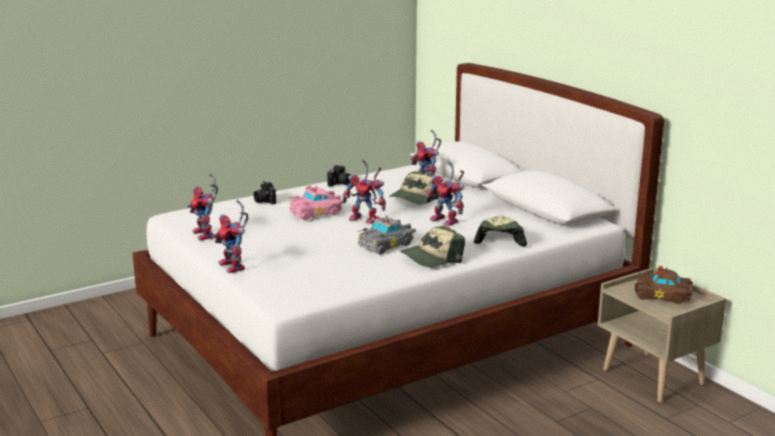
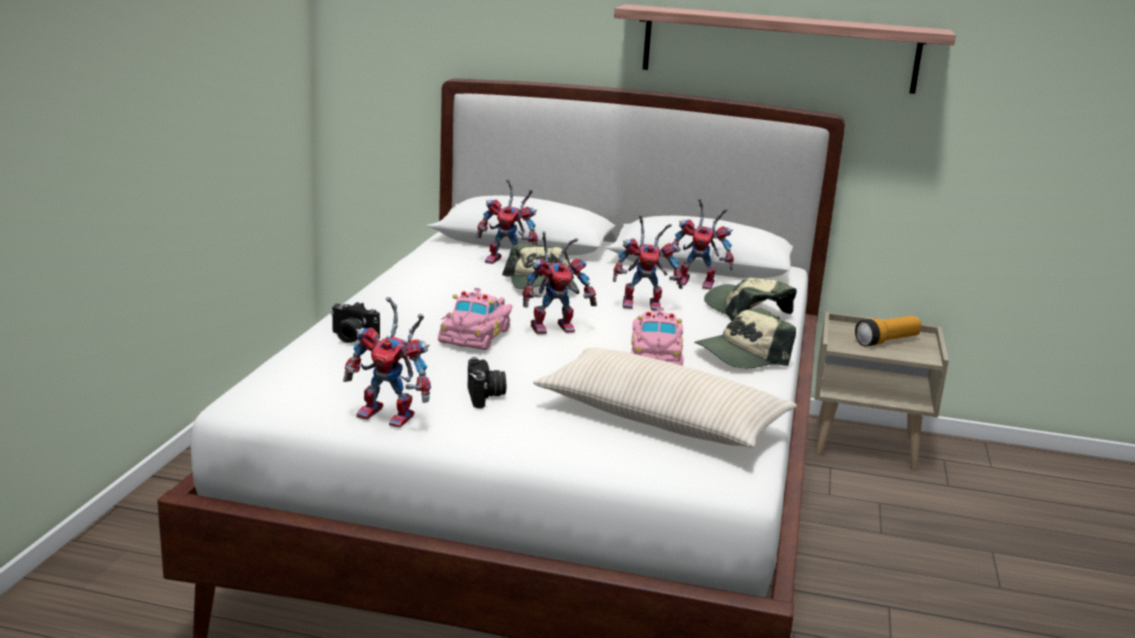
camera: 45 degrees left, 0 degrees up
(235, 267) = (554, 451): toy robot -> toy robot (699, 283)
(313, 271) = (661, 419): none -> beige pillow
(340, 183) = (399, 287): camera -> camera (485, 396)
(387, 245) = (657, 354): grey toy car -> pink toy car
(432, 258) = (742, 355): cap -> cap turned 45 degrees clockwise
(631, 60) = (779, 49): none -> shelf
(663, 296) = (887, 341): brown toy car -> flashlight

